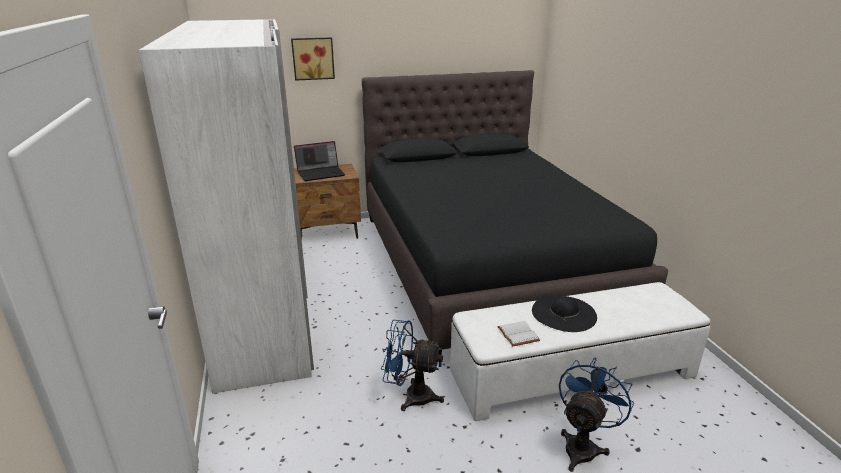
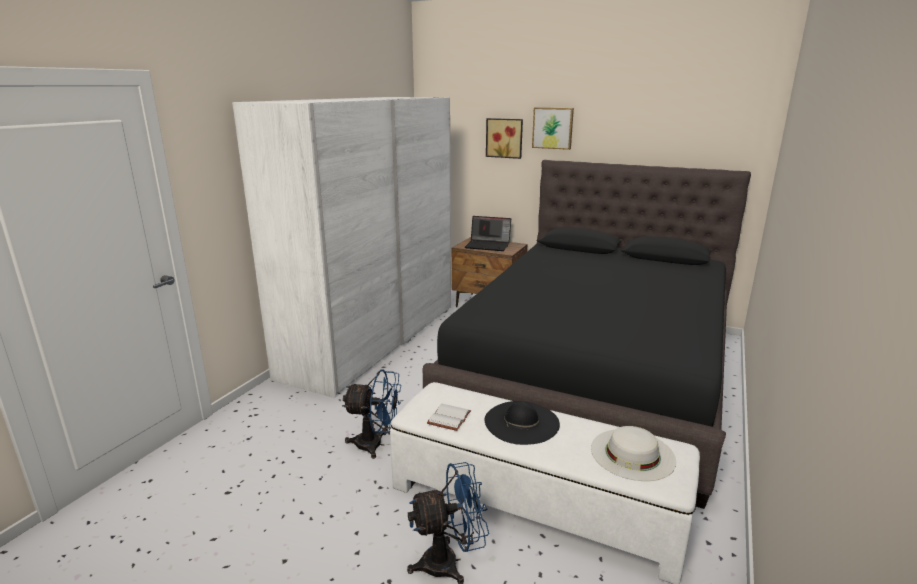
camera: 40 degrees right, 5 degrees down
(363, 44) = (553, 128): none -> picture
(411, 396) = (376, 444): blue fan -> blue fan turned 135 degrees clockwise
(647, 302) = (632, 454): none -> white hat

